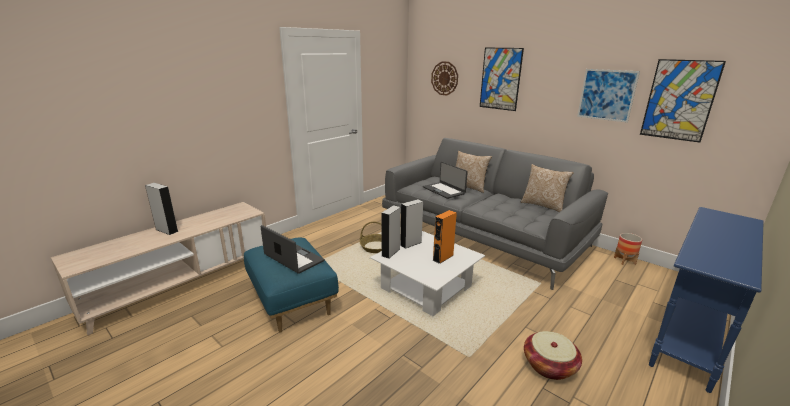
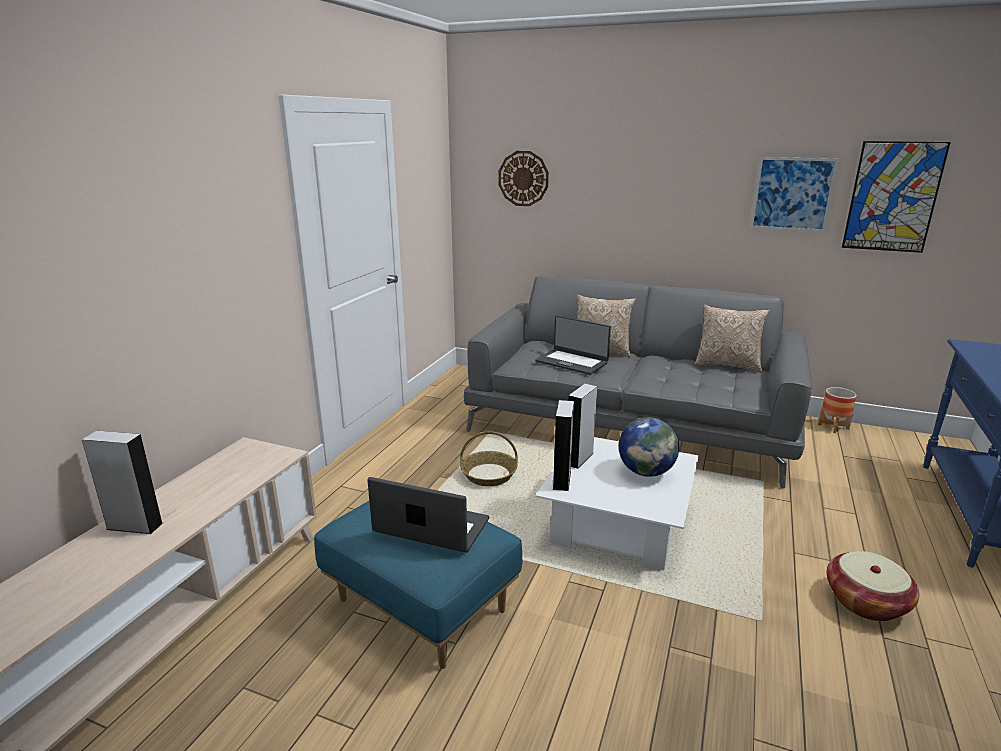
camera: 20 degrees left, 0 degrees up
(443, 257) = (646, 472): orange speaker -> globe
(500, 79) = (623, 176): picture -> none

